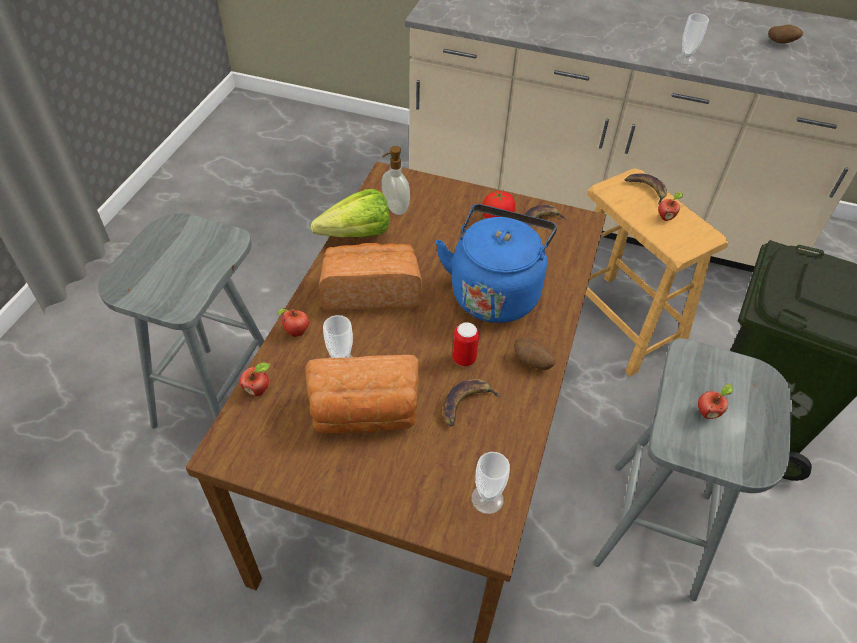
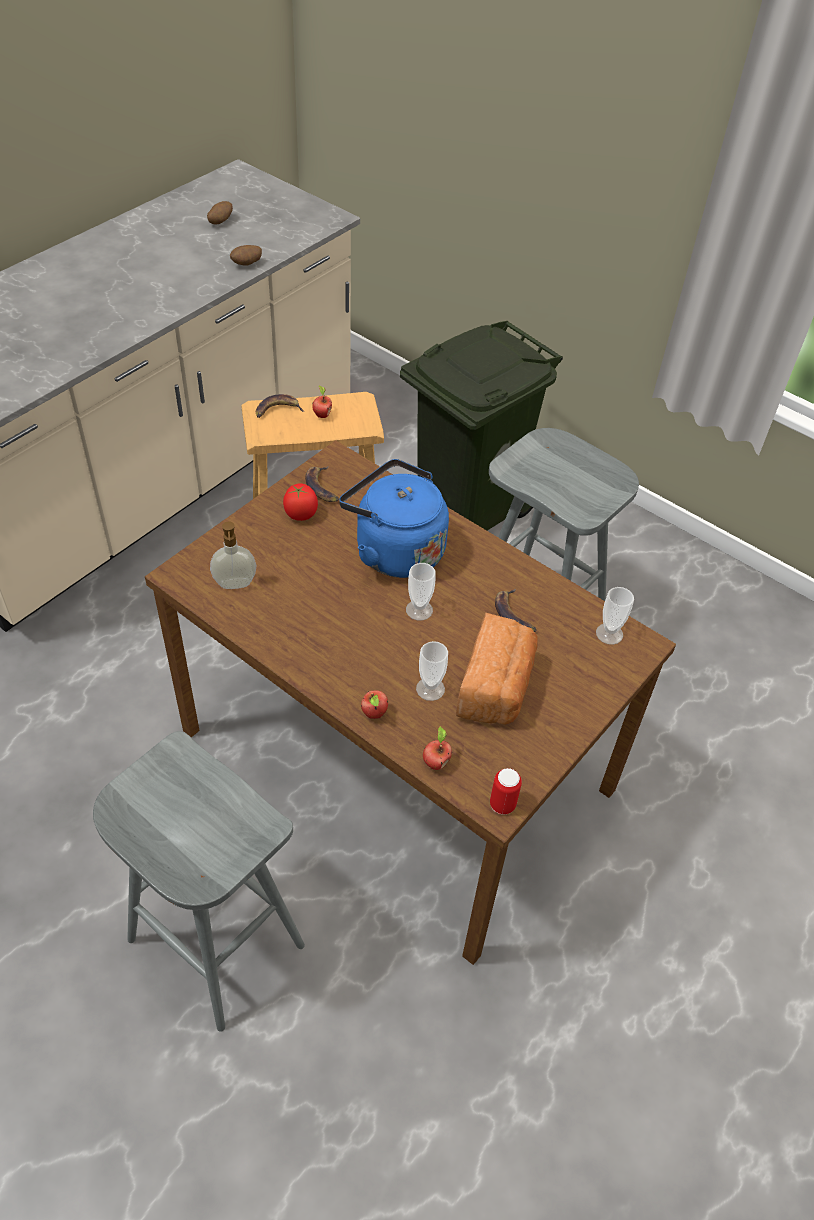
camera: 70 degrees left, 0 degrees up
(350, 235) = (256, 633): lettuce -> none
(371, 291) = (347, 640): bread -> none
(464, 359) = (464, 599): can -> can (502, 804)
(532, 362) = (487, 557): potato -> potato (247, 264)
(685, 59) = (201, 285): cup -> cup (419, 610)
(707, 412) = (565, 482): apple -> none

